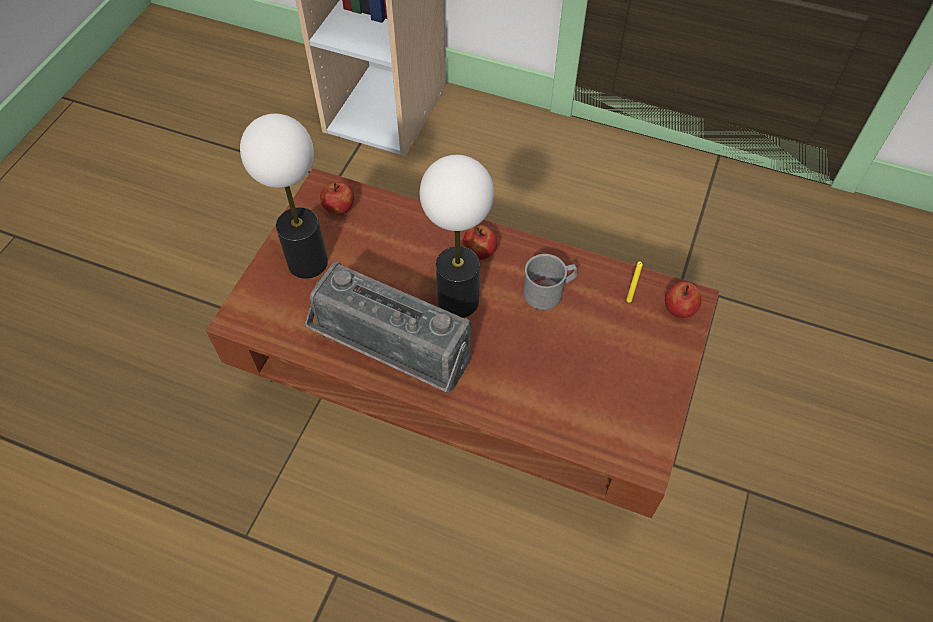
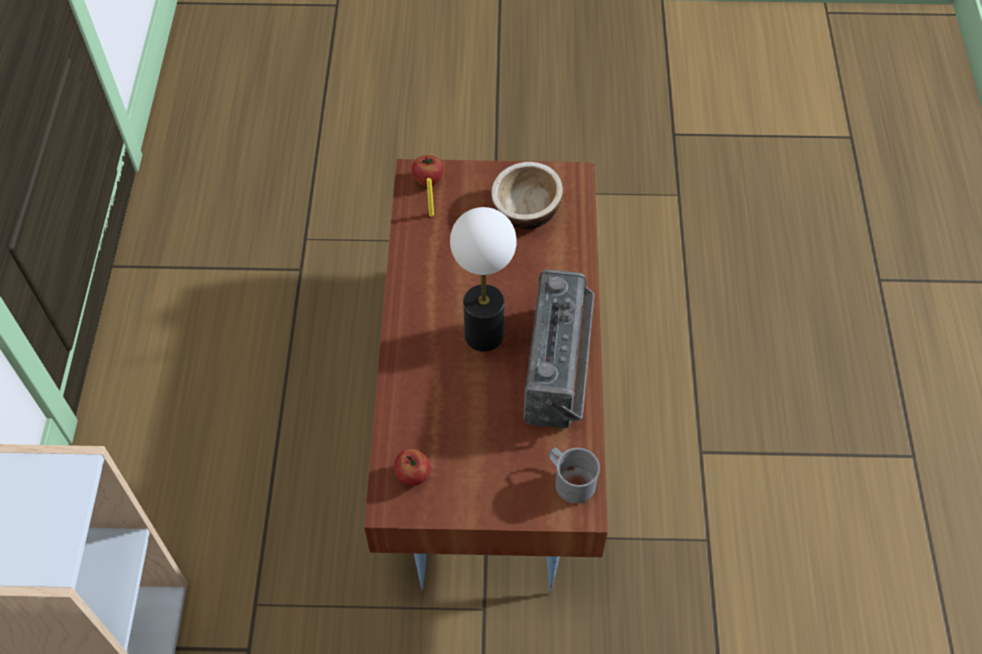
camera: 110 degrees left, 0 degrees up
(307, 263) = (492, 476): table lamp -> none
(480, 253) = (422, 334): apple -> none
(549, 291) = (445, 271): grey mug -> grey mug (570, 480)
(608, 391) = (526, 210): none -> bowl

